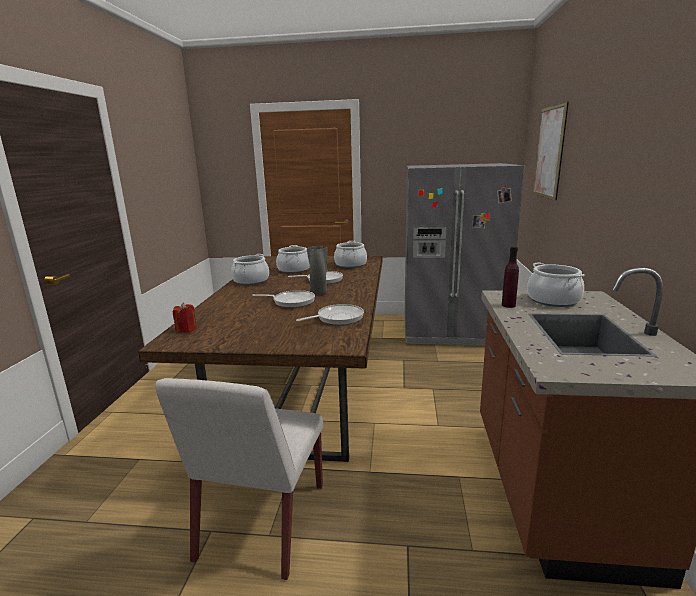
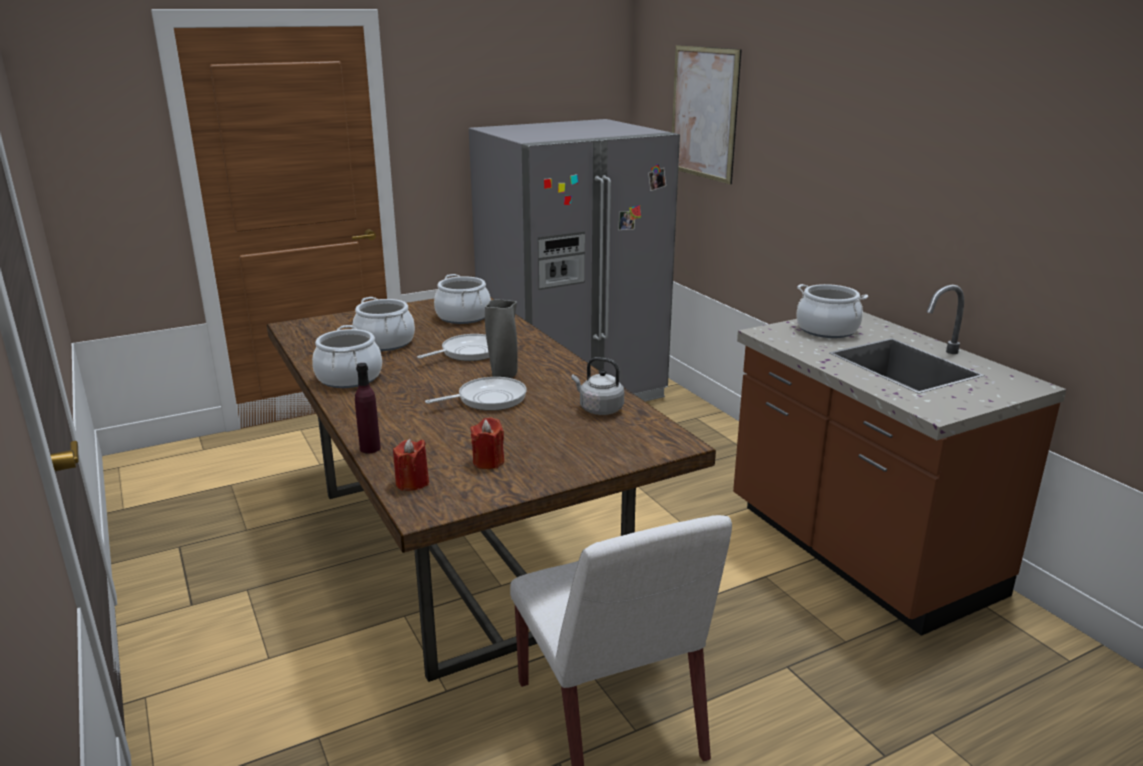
camera: 35 degrees left, 5 degrees up
(235, 329) = (488, 462): none -> red candle
(337, 318) = (599, 409): frying pan -> grey kettle
(508, 305) = (796, 346): purple bottle -> purple bottle (370, 448)

